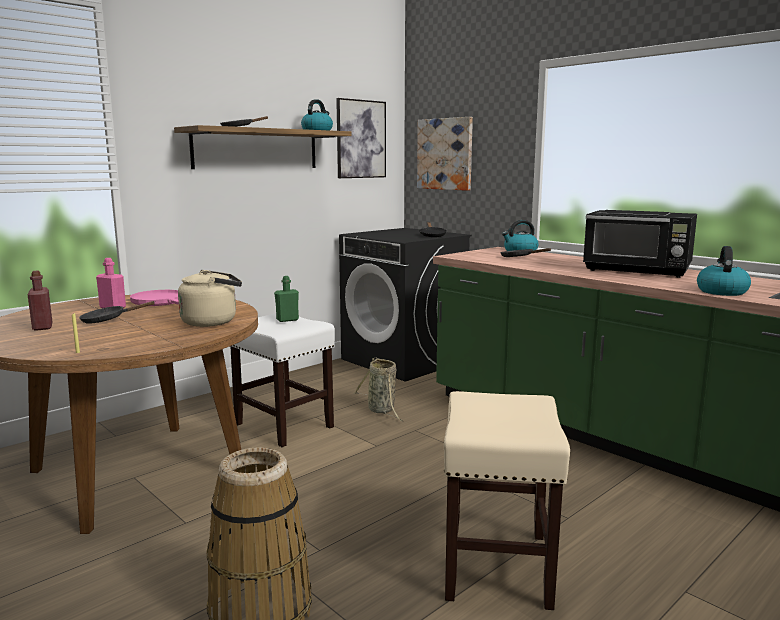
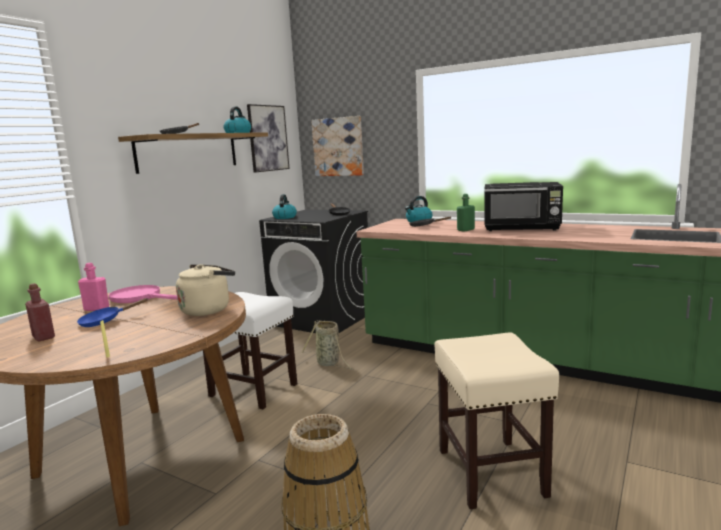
camera: 15 degrees left, 0 degrees up
(108, 320) = (105, 321): black frying pan -> blue frying pan
(287, 320) = (248, 298): green bottle -> green bottle (465, 230)
(721, 291) = (596, 238): kettle -> kettle (284, 217)

